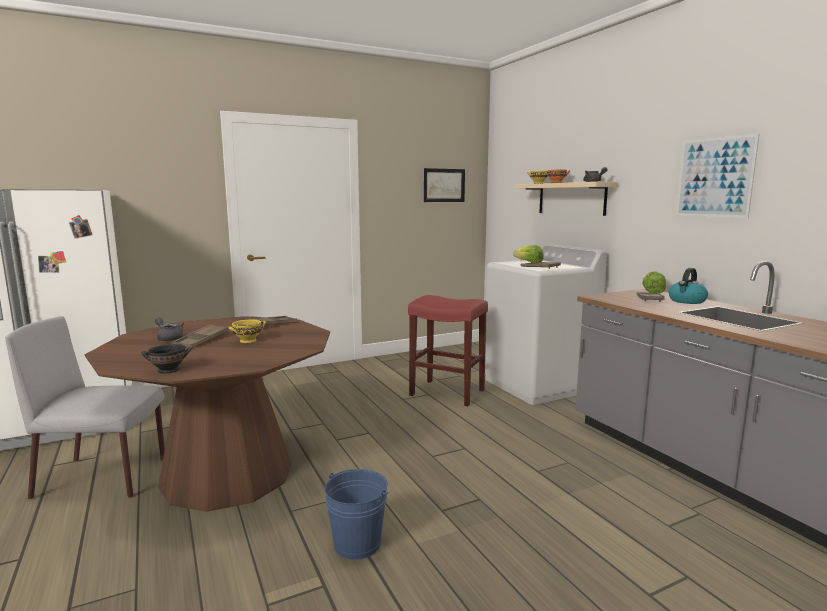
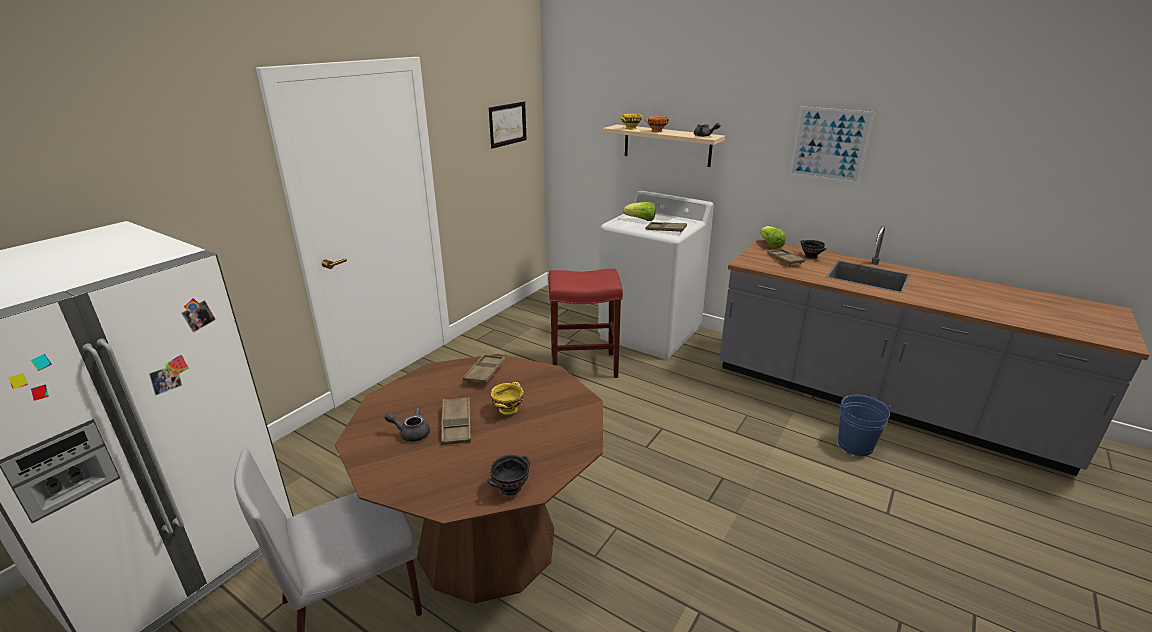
camera: 30 degrees left, 15 degrees up
(357, 544) = (682, 562): blue bucket -> blue bucket (855, 445)
(687, 301) = (810, 256): kettle -> black bowl

